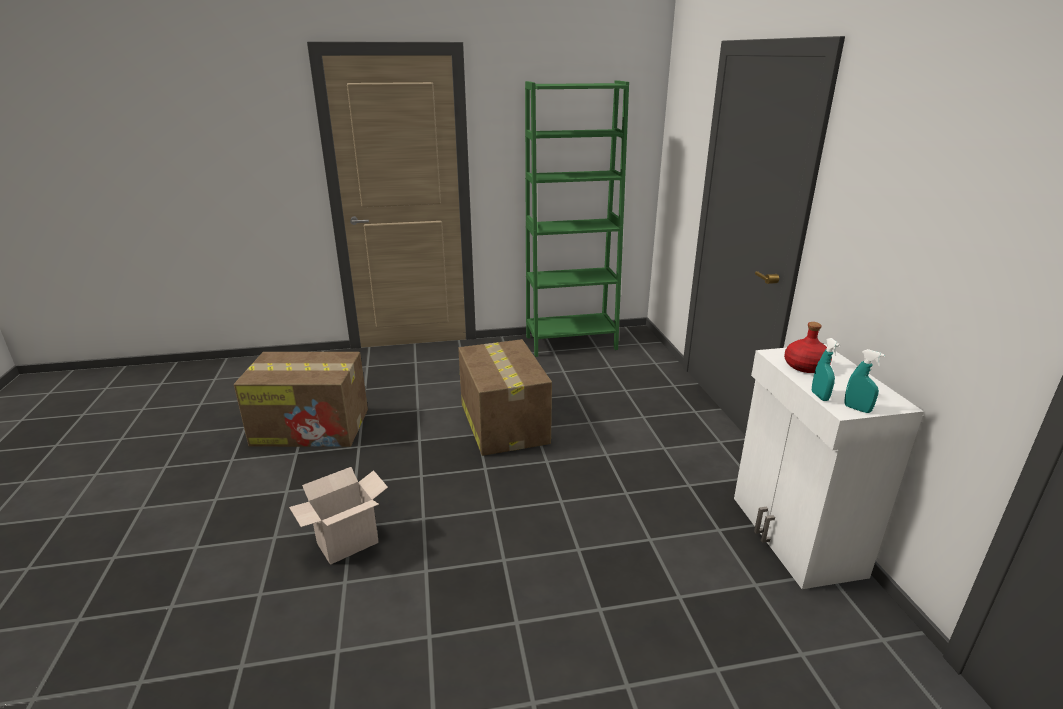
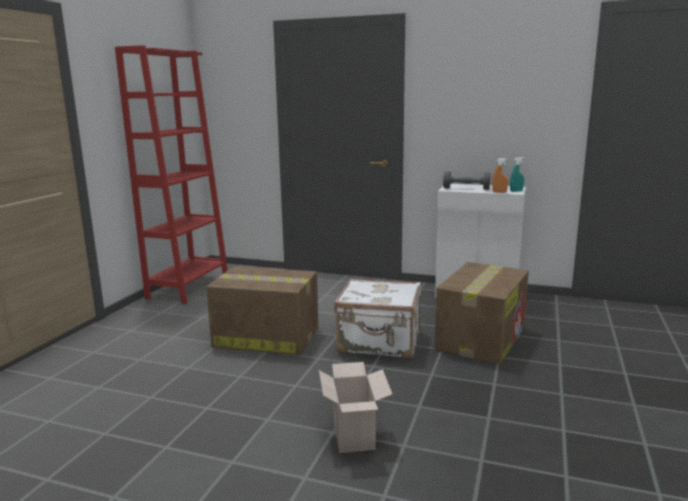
camera: 60 degrees left, 10 degrees down
(312, 427) = (127, 429): cardboard box -> cardboard box (481, 338)
(553, 496) = (380, 343): none -> white suitcase
(571, 343) = (188, 288): green bookcase -> red bookcase
(805, 366) = (466, 189): red bottle -> grey dumbbell
(819, 396) = (499, 192): turquoise spray bottle -> orange spray bottle

